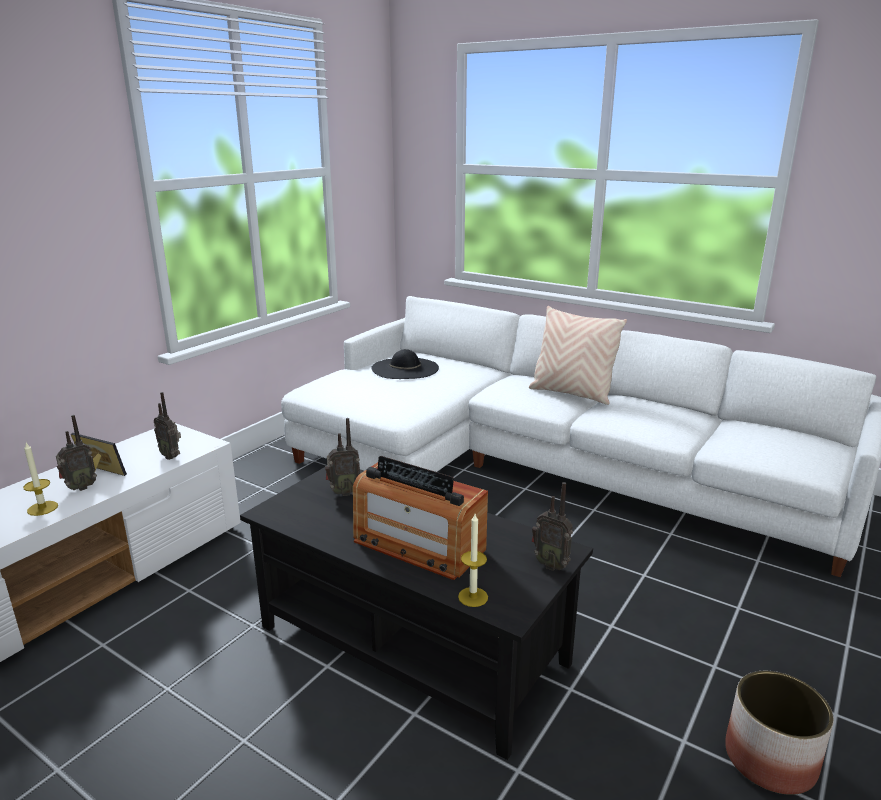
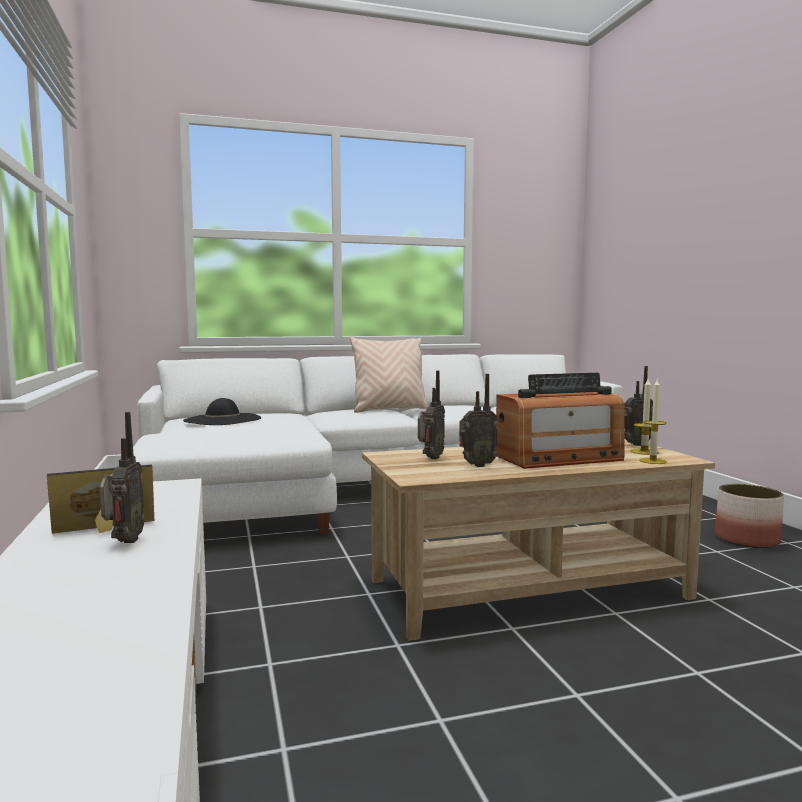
camera: 50 degrees left, 15 degrees down
(42, 508) = (129, 566): candle -> candle (644, 451)
(171, 456) = (165, 498): radio -> radio (476, 465)
(412, 644) = (528, 589): black coffee table -> beige coffee table

